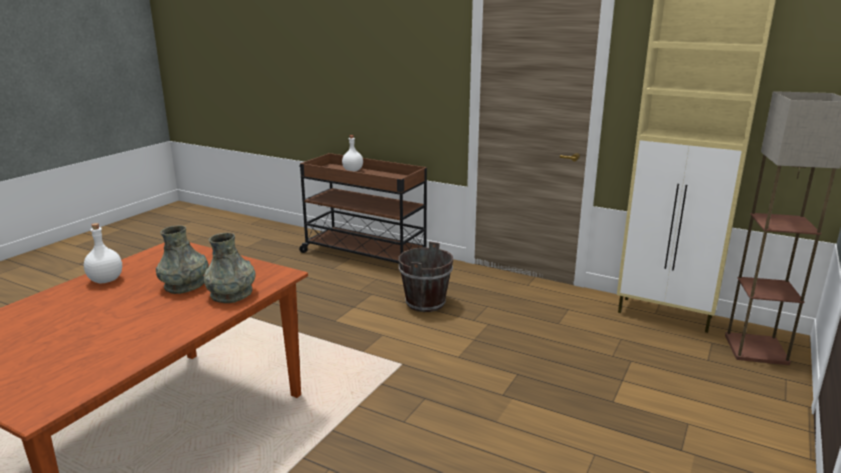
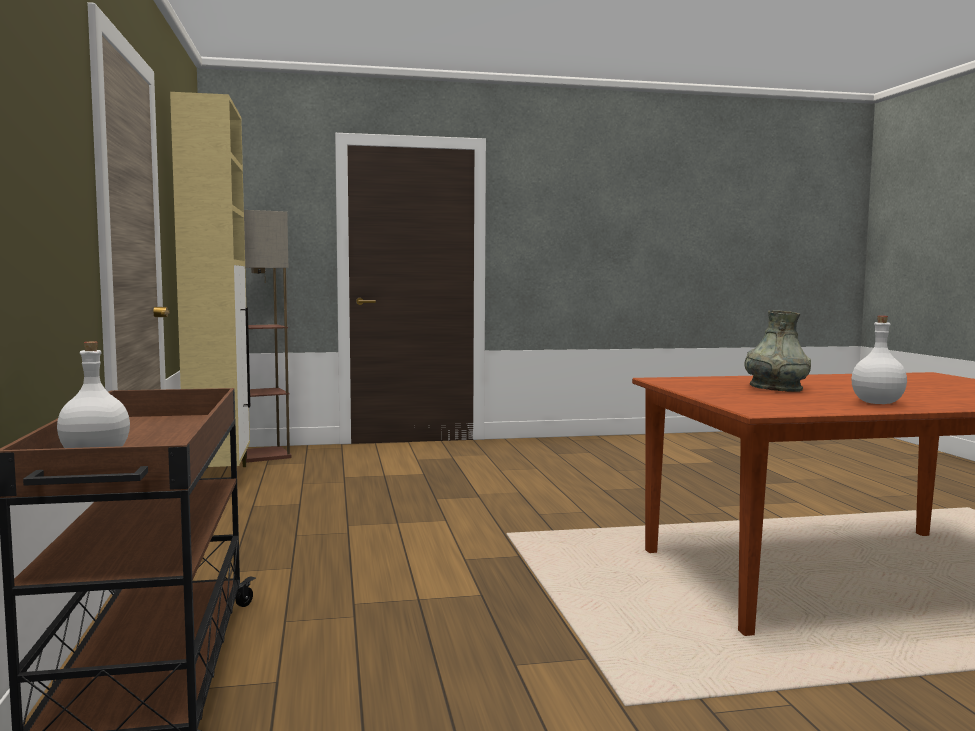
camera: 130 degrees left, 15 degrees down
(231, 294) = (732, 380): grey vase -> none
(425, 303) = (336, 563): brown bucket -> none

